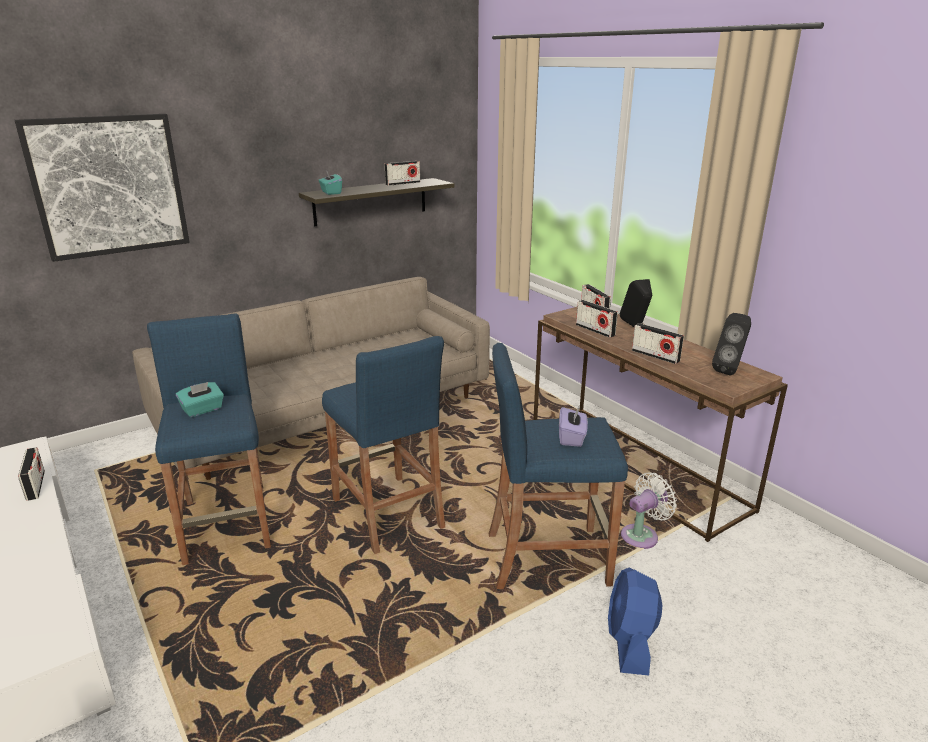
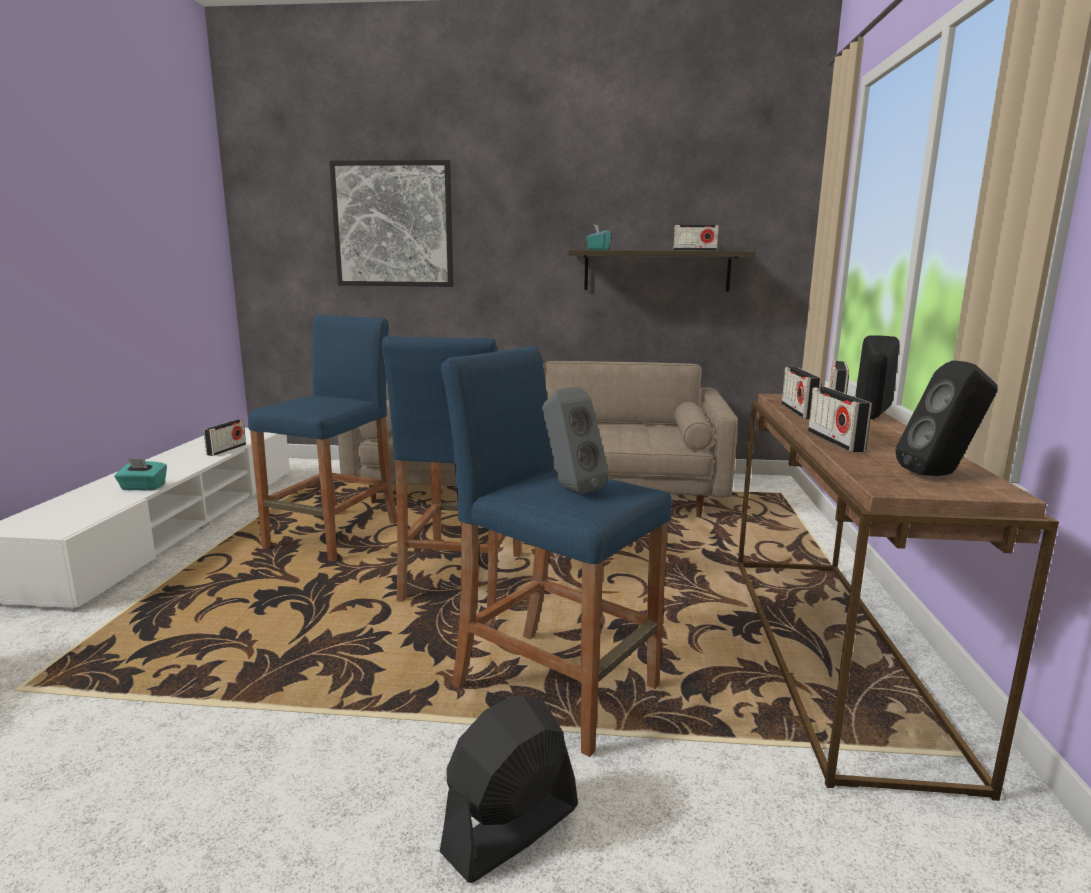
camera: 40 degrees right, 10 degrees down
(203, 410) = (317, 399): turquoise tissue box -> turquoise tissue box (143, 487)
(572, 437) = (569, 489): purple tissue box -> grey speaker
(630, 642) = (511, 830): blue fan -> black fan
(642, 535) = (724, 726): white fan -> none

